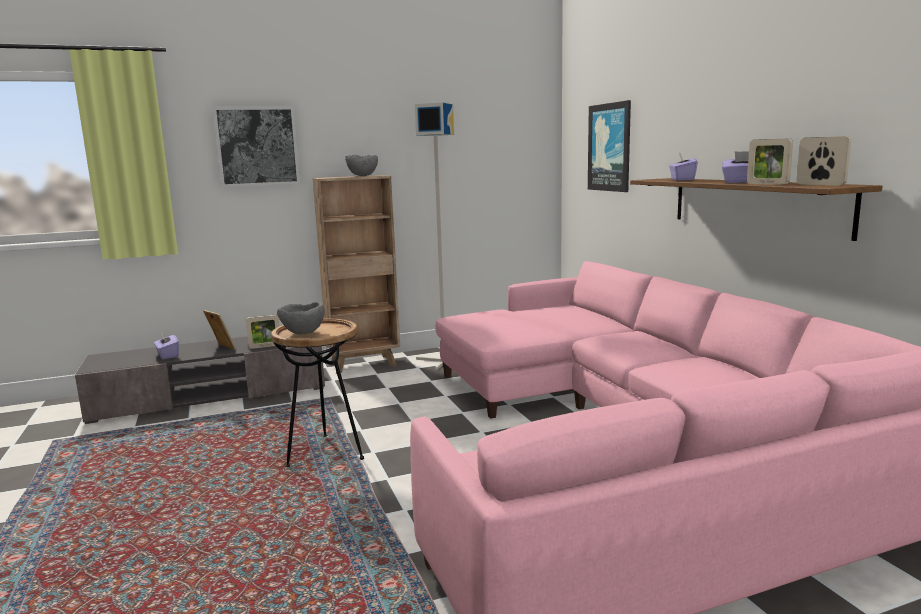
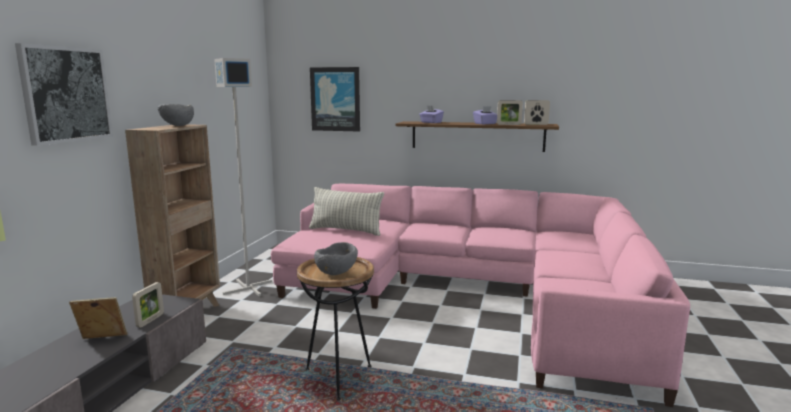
camera: 55 degrees left, 0 degrees up
(167, 355) = (50, 372): purple tissue box -> none
(529, 318) = (346, 230): none -> pillow

